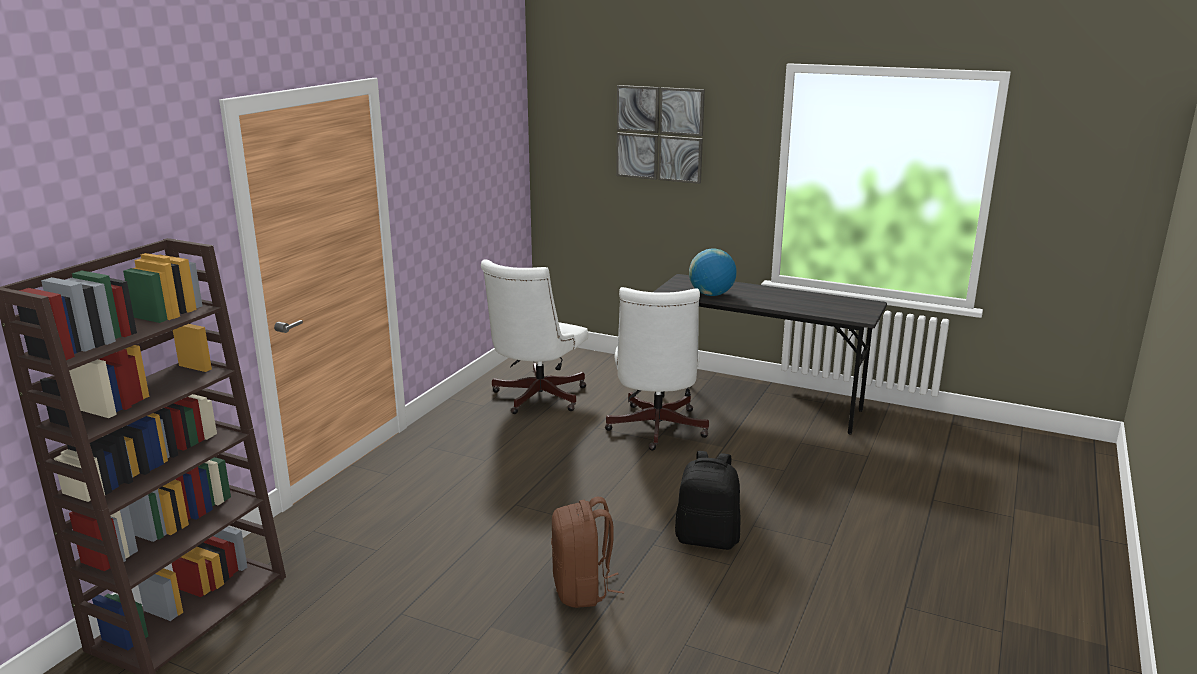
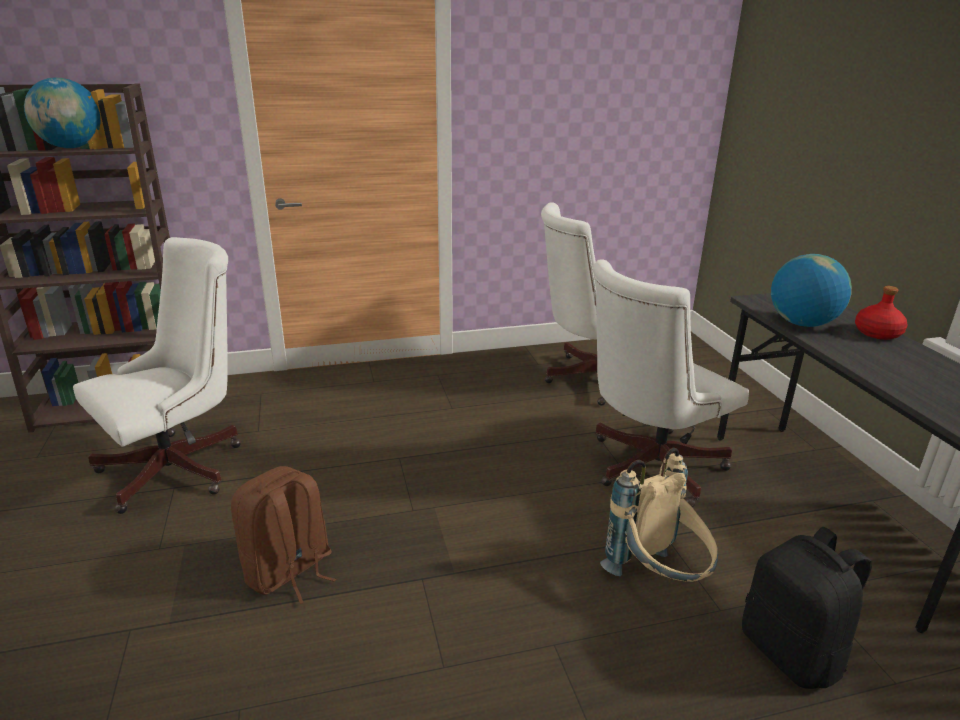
camera: 50 degrees right, 5 degrees up
(146, 324) = (72, 147): none -> globe
(374, 602) = (182, 467): none -> white office chair
(659, 133) = (856, 81): picture -> none
(707, 538) = (479, 617): black backpack -> black backpack (792, 653)
(745, 475) = (659, 580): none -> beige backpack
(746, 287) = (877, 333): none -> red bottle

